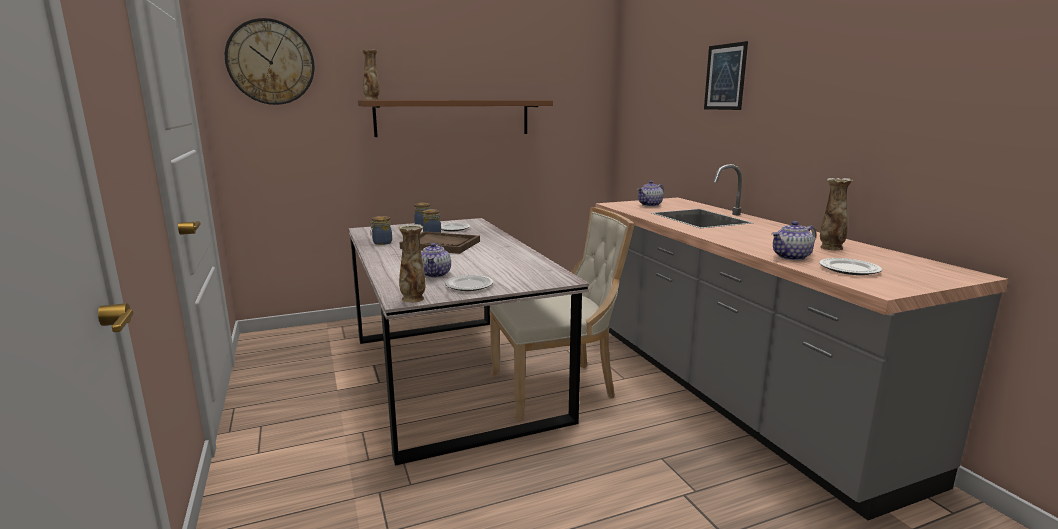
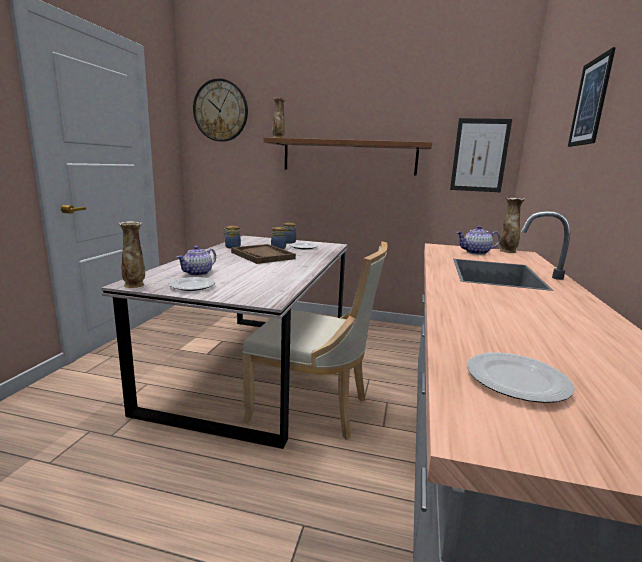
camera: 35 degrees right, 0 degrees up
(582, 110) = (479, 155): none -> picture
(791, 257) = (474, 338): teapot -> none
(830, 248) = (581, 344): vase -> vase (507, 251)

